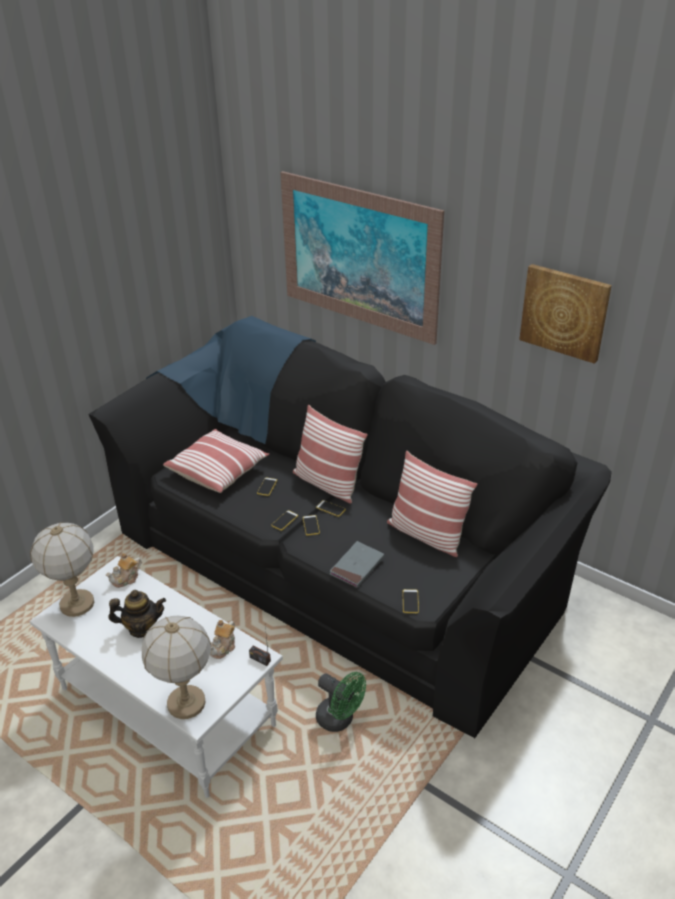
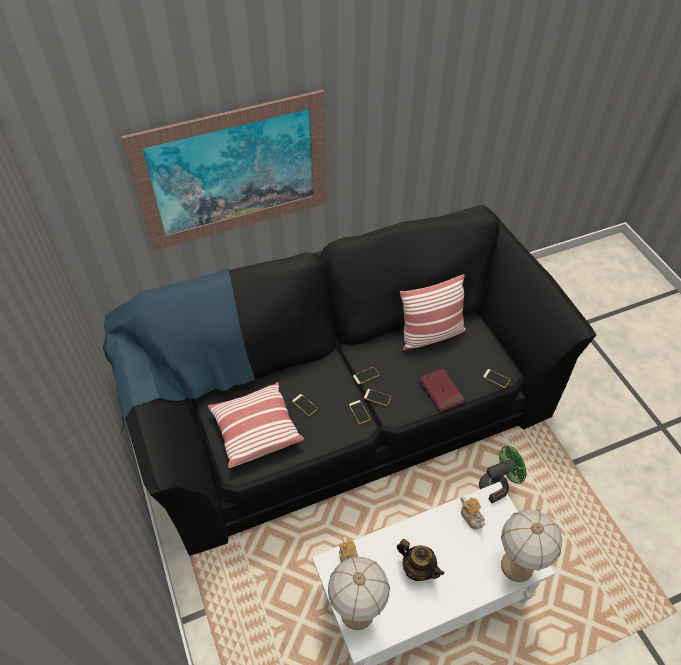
camera: 60 degrees left, 15 degrees up
(142, 628) = (417, 569): teapot -> teapot turned 105 degrees clockwise
(327, 484) = (331, 363): pillow -> none
(357, 566) = (441, 391): grey book -> red book
(564, 312) = (435, 118): picture -> none

